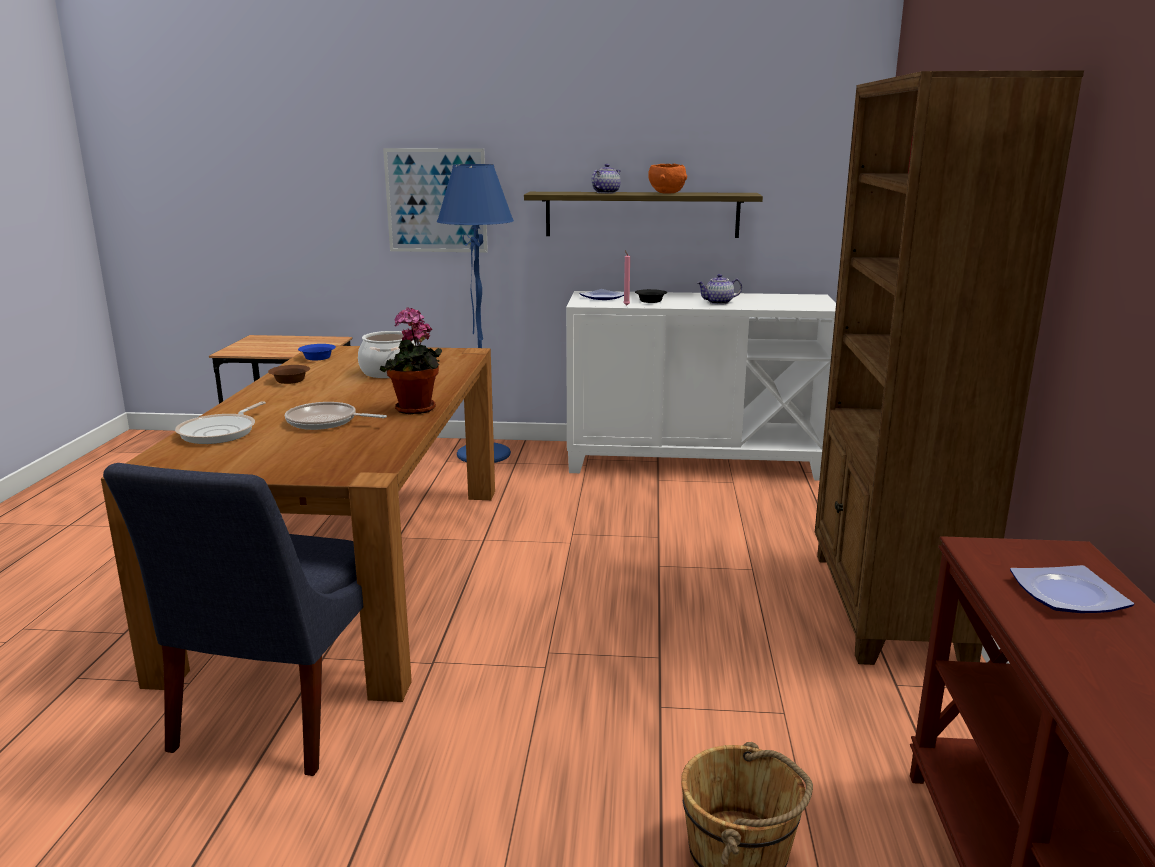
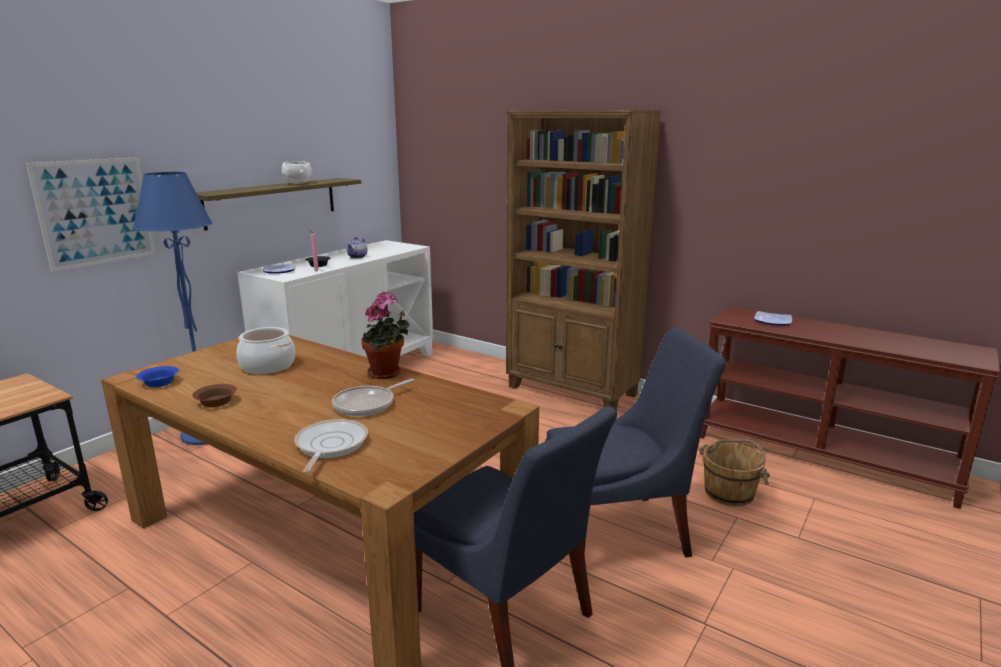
camera: 60 degrees left, 0 degrees up
(221, 432) = (329, 446): frying pan -> frying pan turned 135 degrees counterclockwise
(513, 757) = (622, 532): none -> blue chair
(605, 193) = (256, 188): teapot -> none
(666, 193) = (297, 183): orange bowl -> white bowl

